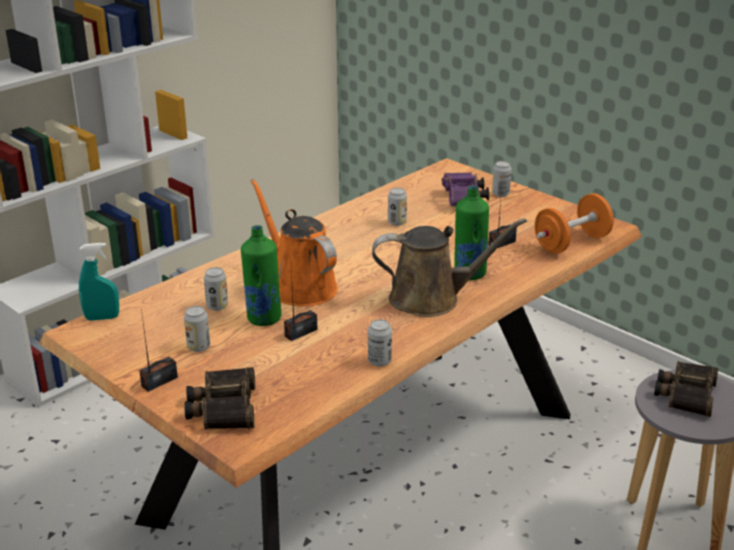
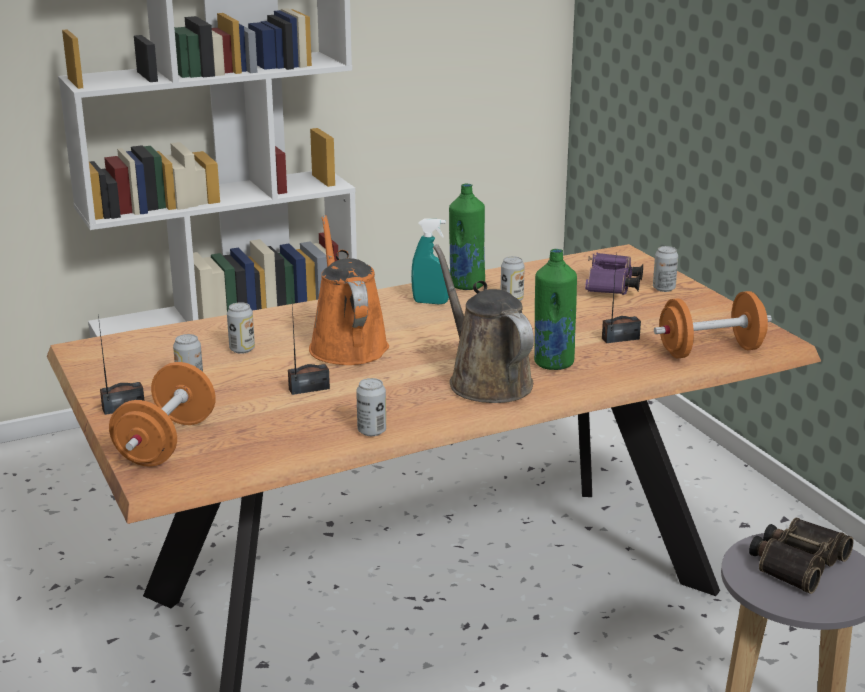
camera: 20 degrees right, 5 degrees down
(102, 318) = (117, 341): turquoise spray bottle -> turquoise spray bottle (430, 302)
(223, 407) = (166, 443): binoculars -> orange dumbbell
(263, 318) = (280, 368): green bottle -> green bottle (466, 285)
(431, 299) = (485, 380): brown watering can -> brown watering can turned 135 degrees counterclockwise

